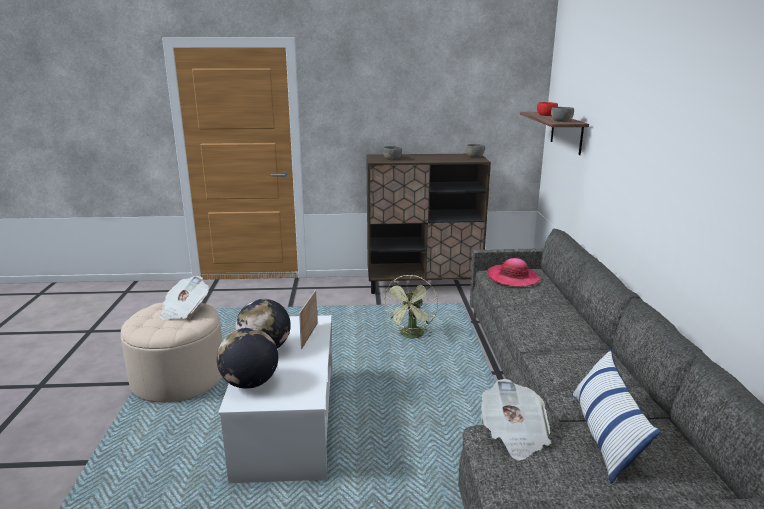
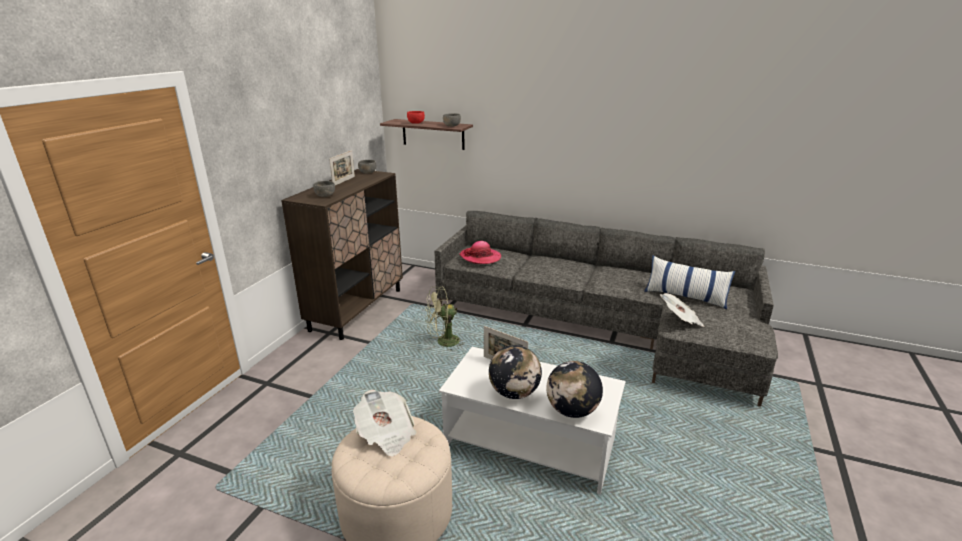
camera: 65 degrees left, 5 degrees up
(411, 336) = (443, 342): green fan -> green fan turned 120 degrees clockwise
(437, 156) = (344, 181): none -> picture frame

